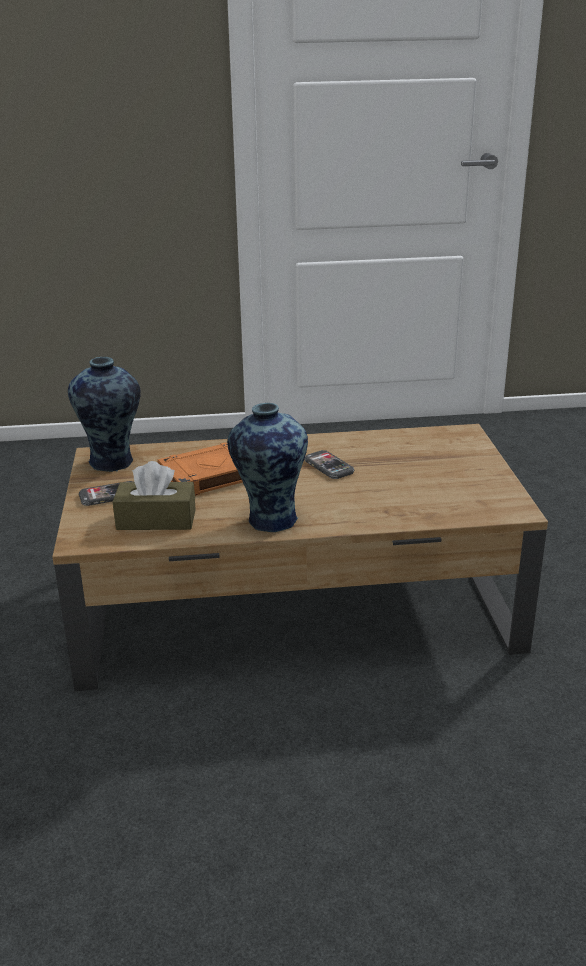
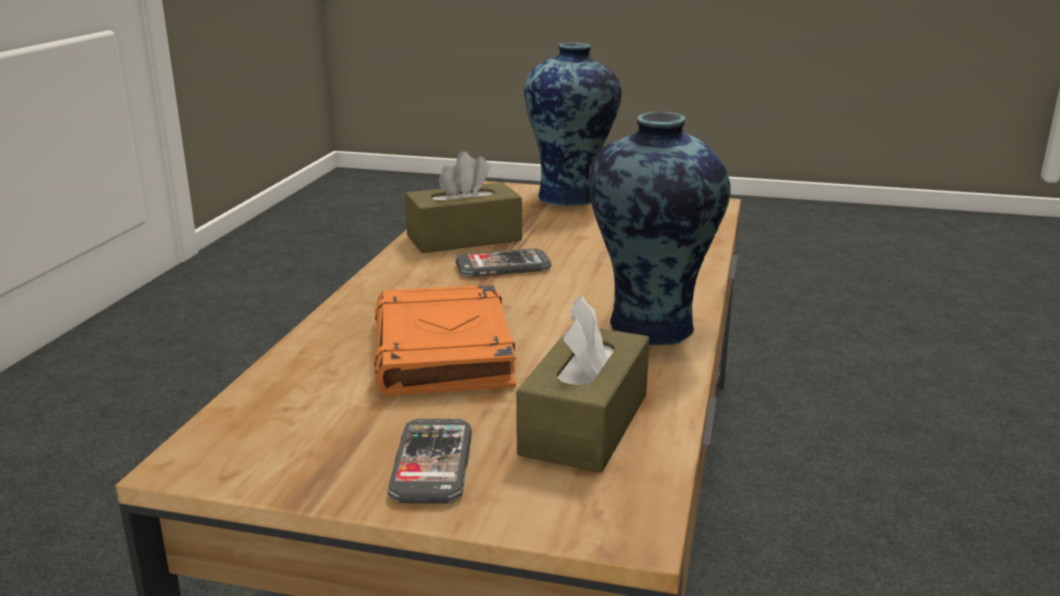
camera: 70 degrees left, 5 degrees down
(112, 463) = (270, 443): vase -> vase (571, 197)
(364, 447) = (464, 238): none -> brown tissue box

